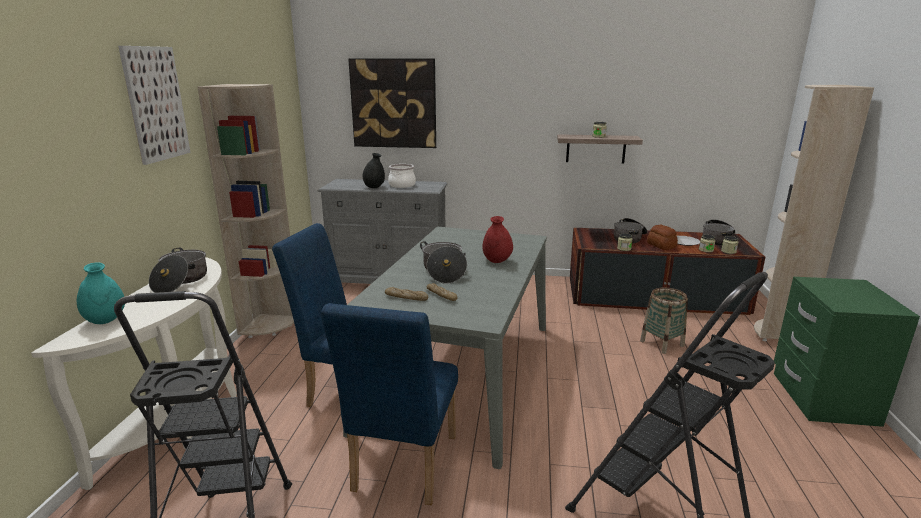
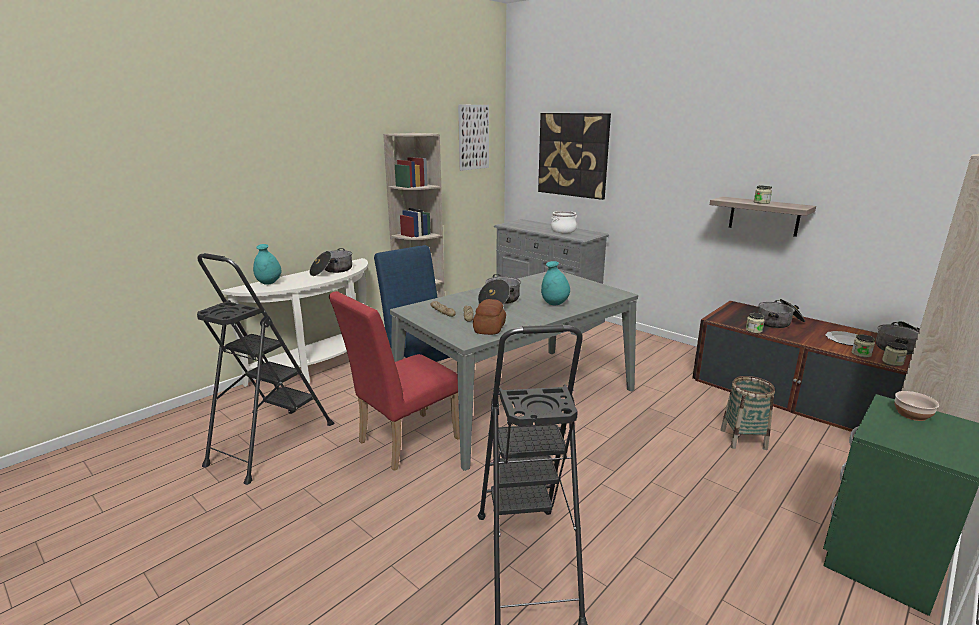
camera: 35 degrees right, 0 degrees up
(155, 104) = (342, 145): picture -> picture (473, 137)
(374, 187) = (537, 229): black vase -> none
(402, 469) = (402, 442): blue chair -> red chair
(497, 261) = (554, 304): red vase -> turquoise vase
(661, 246) = (806, 337): bread -> bread (489, 328)
(830, 285) = (911, 414): none -> bowl

